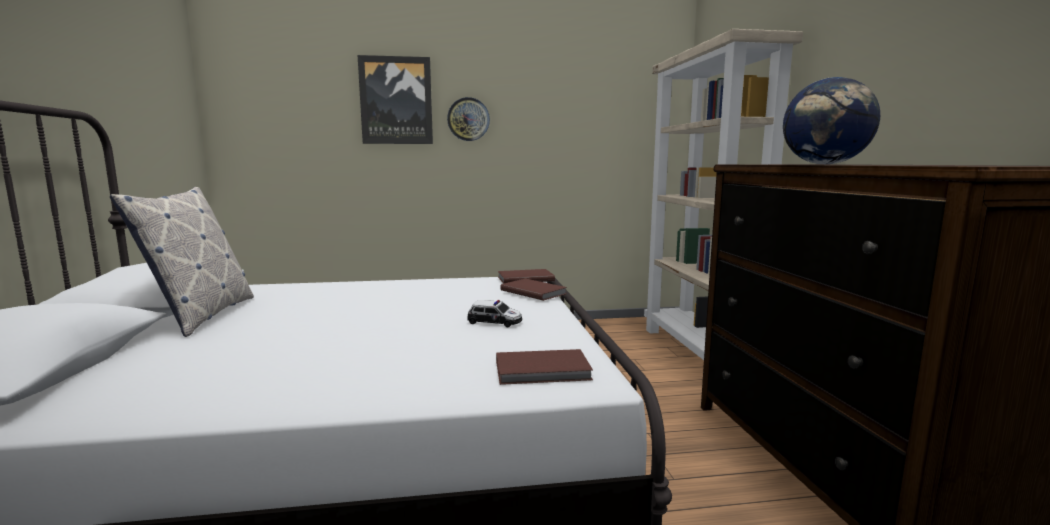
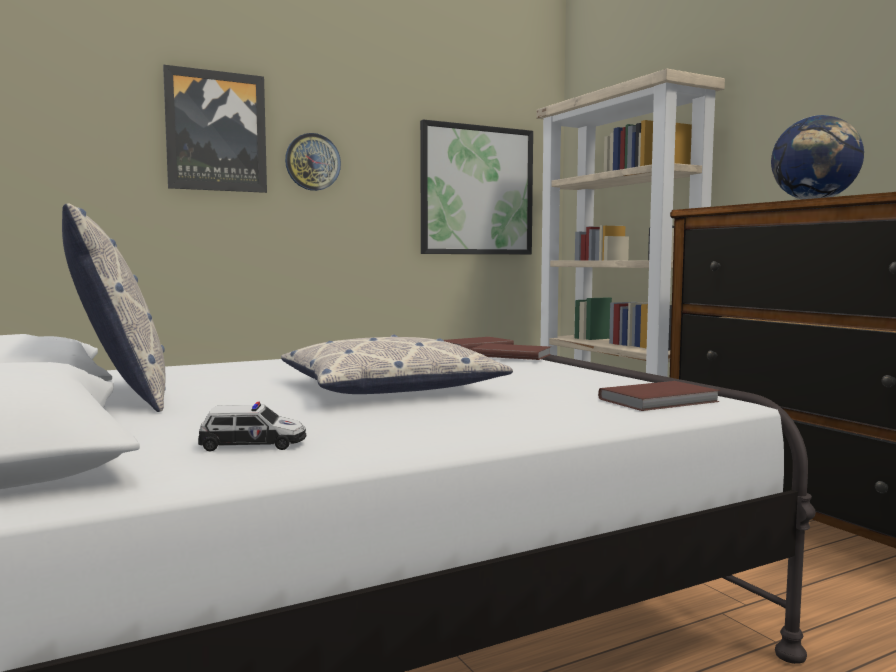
camera: 20 degrees left, 5 degrees down
(372, 325) = (389, 388): none -> pillow
(495, 322) = (524, 377): toy car -> toy car (254, 444)
(606, 135) = (477, 190): none -> picture

